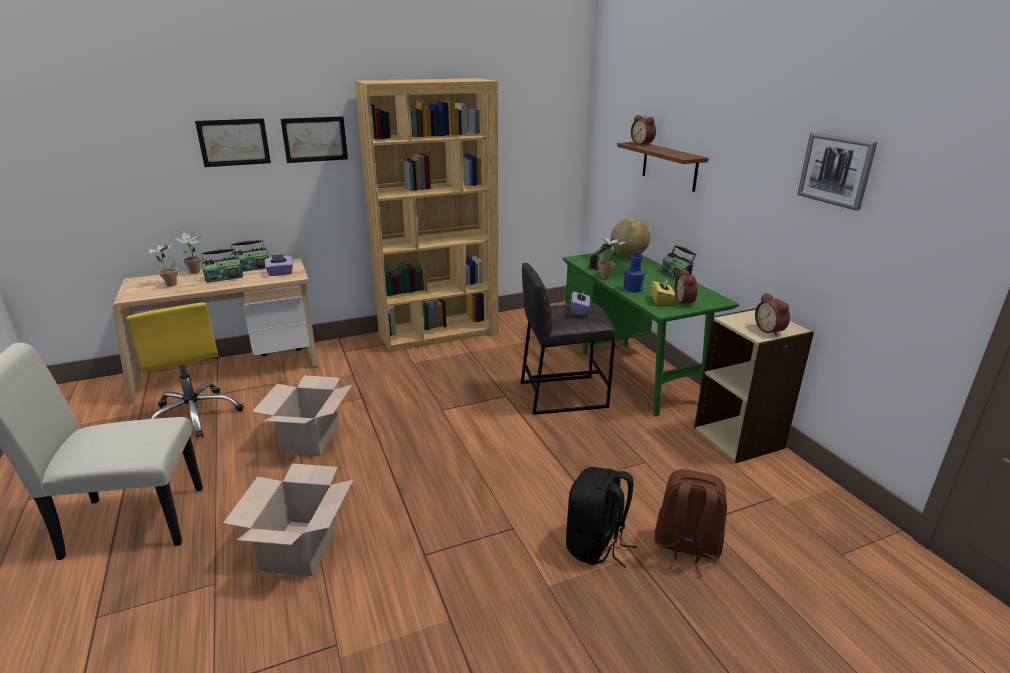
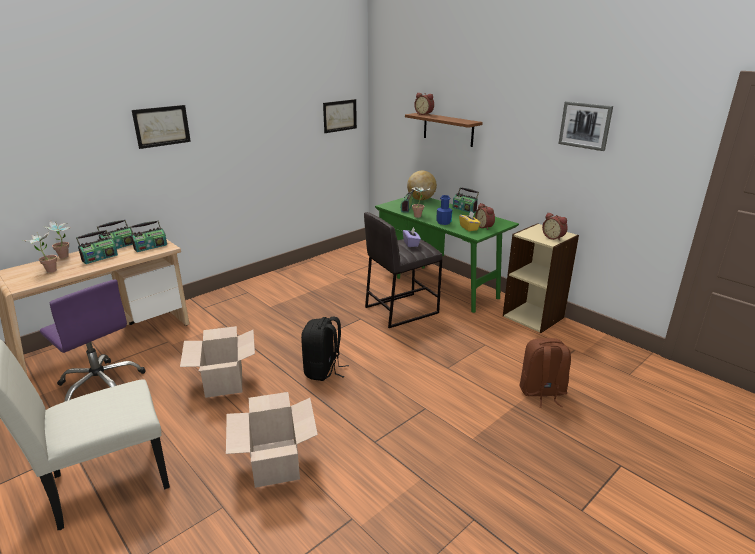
camera: 20 degrees left, 0 degrees up
(195, 415) = (101, 385): yellow office chair -> purple office chair
(234, 142) = (91, 134): picture -> picture (340, 116)
(280, 273) = (150, 247): purple tissue box -> radio
(439, 333) = (275, 280): brown bookcase -> none
(596, 546) = (487, 405): black backpack -> black backpack (323, 370)

